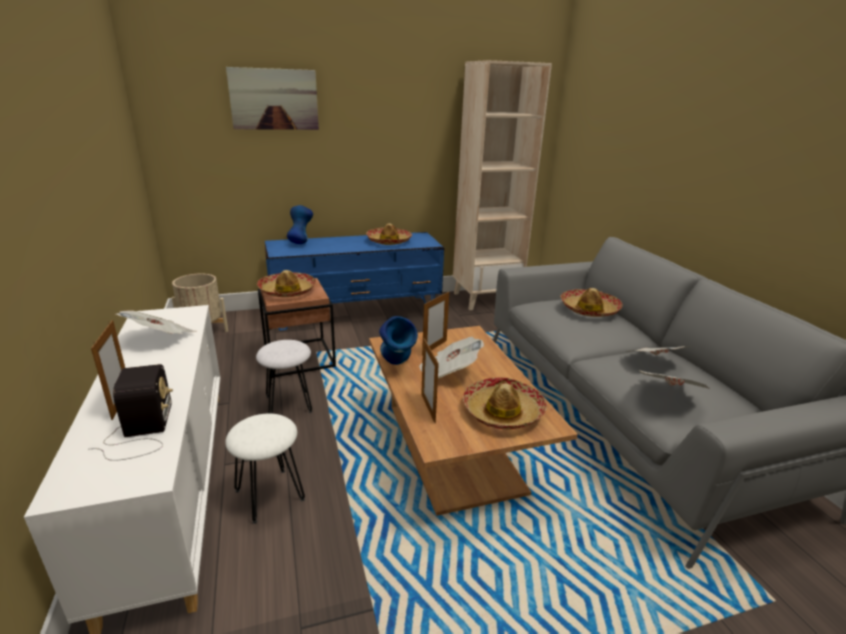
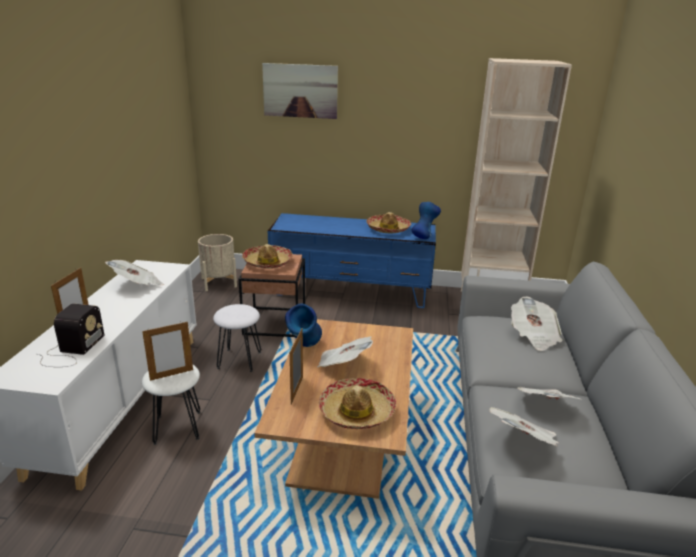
camera: 25 degrees right, 0 degrees up
(301, 242) = (309, 219): blue vase -> blue vase (424, 237)
(434, 347) = (351, 339): picture frame -> picture frame (171, 375)
(589, 309) = (533, 336): hat -> newspaper

